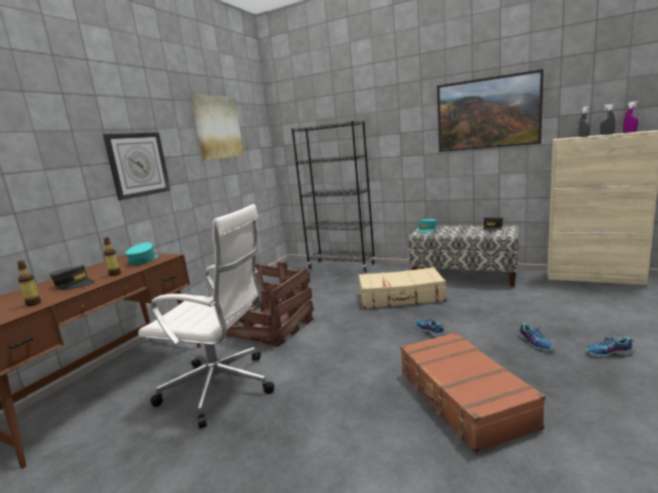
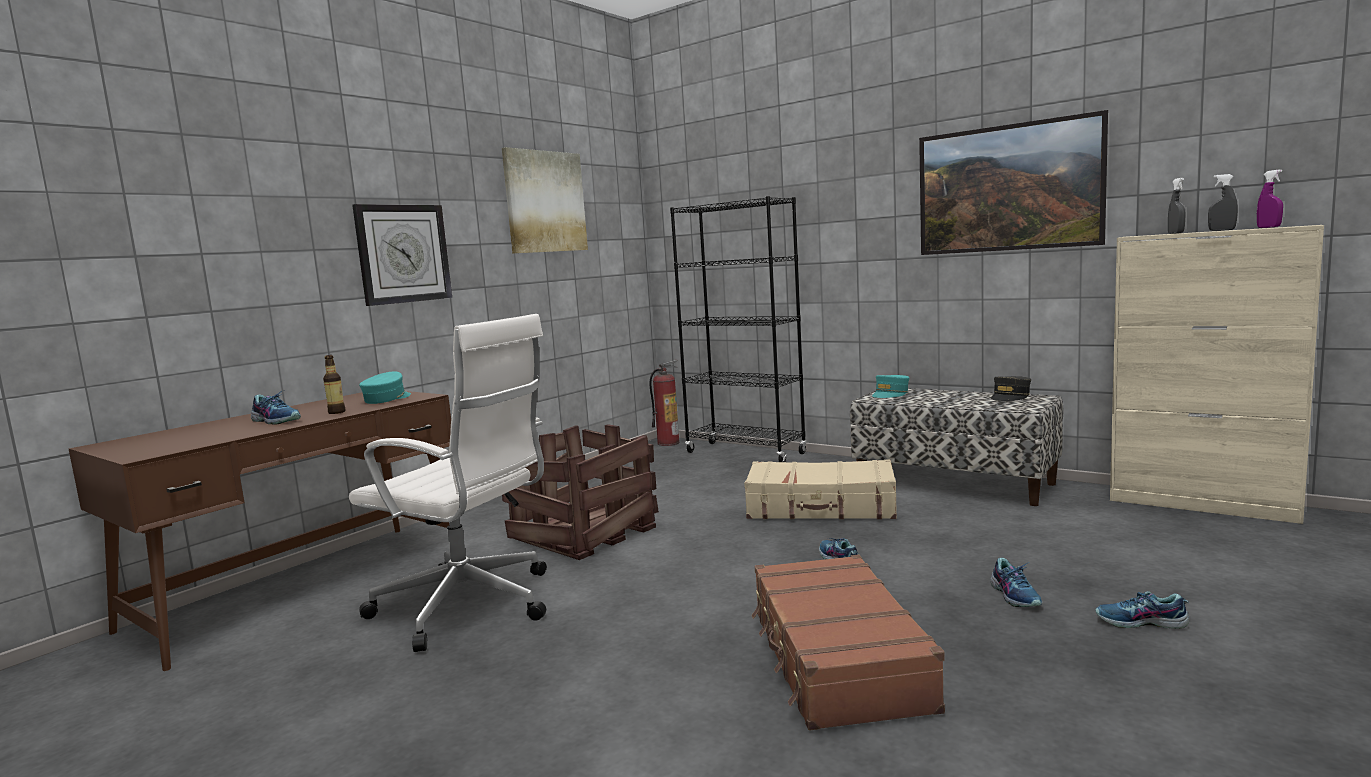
camera: 10 degrees right, 5 degrees down
(33, 304) = (212, 438): bottle -> none
(74, 284) = (276, 420): grey cap -> shoe
(294, 263) = (668, 443): none -> fire extinguisher

